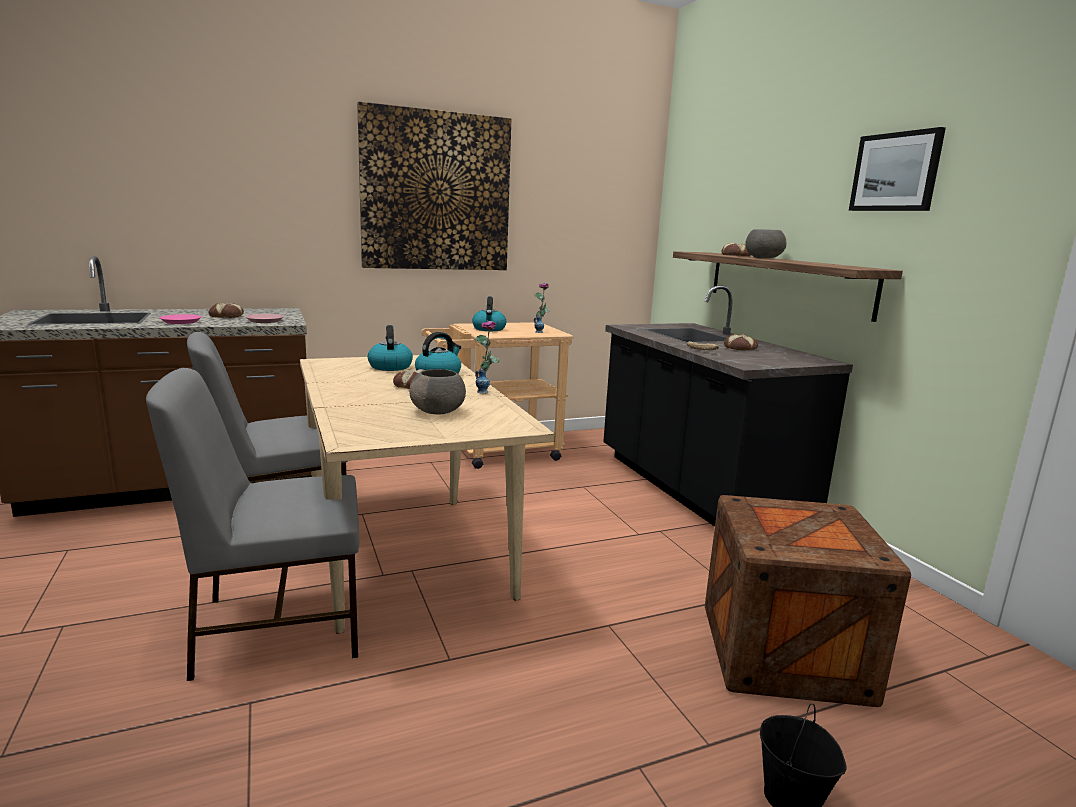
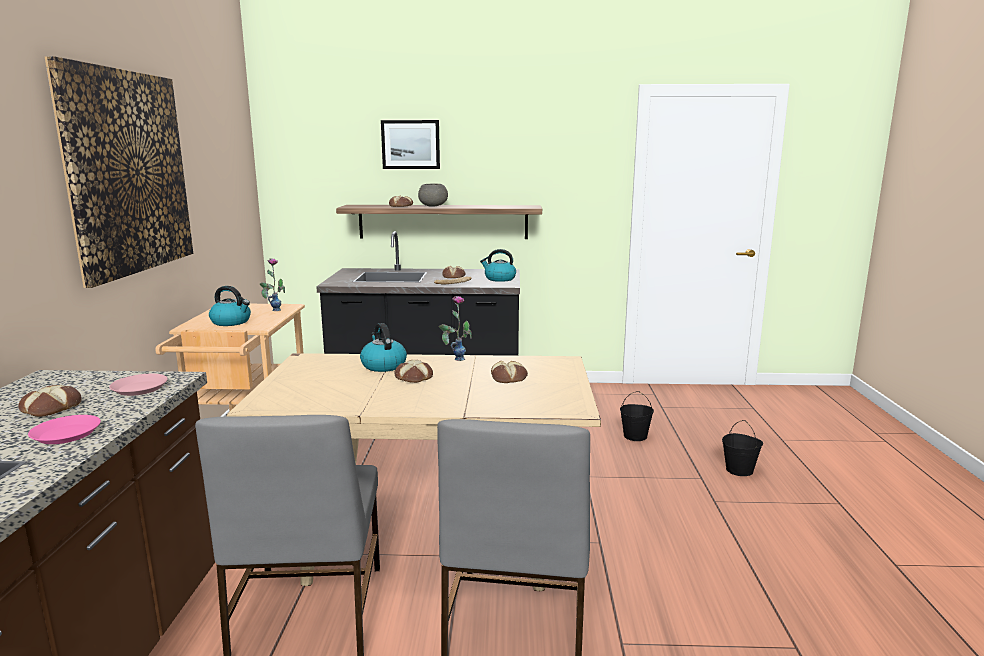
camera: 65 degrees left, 0 degrees up
(390, 367) = (326, 378): kettle -> kettle (499, 279)
(438, 411) = (509, 377): grey bowl -> bread
(783, 653) = (635, 436): crate -> black bucket
(895, 172) = (523, 144): picture -> picture (410, 144)

